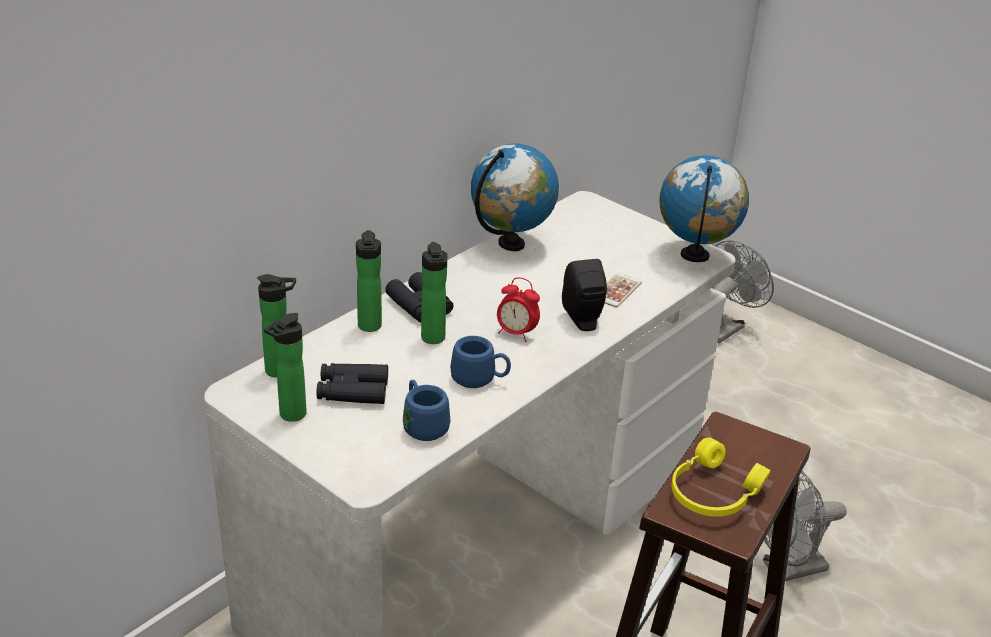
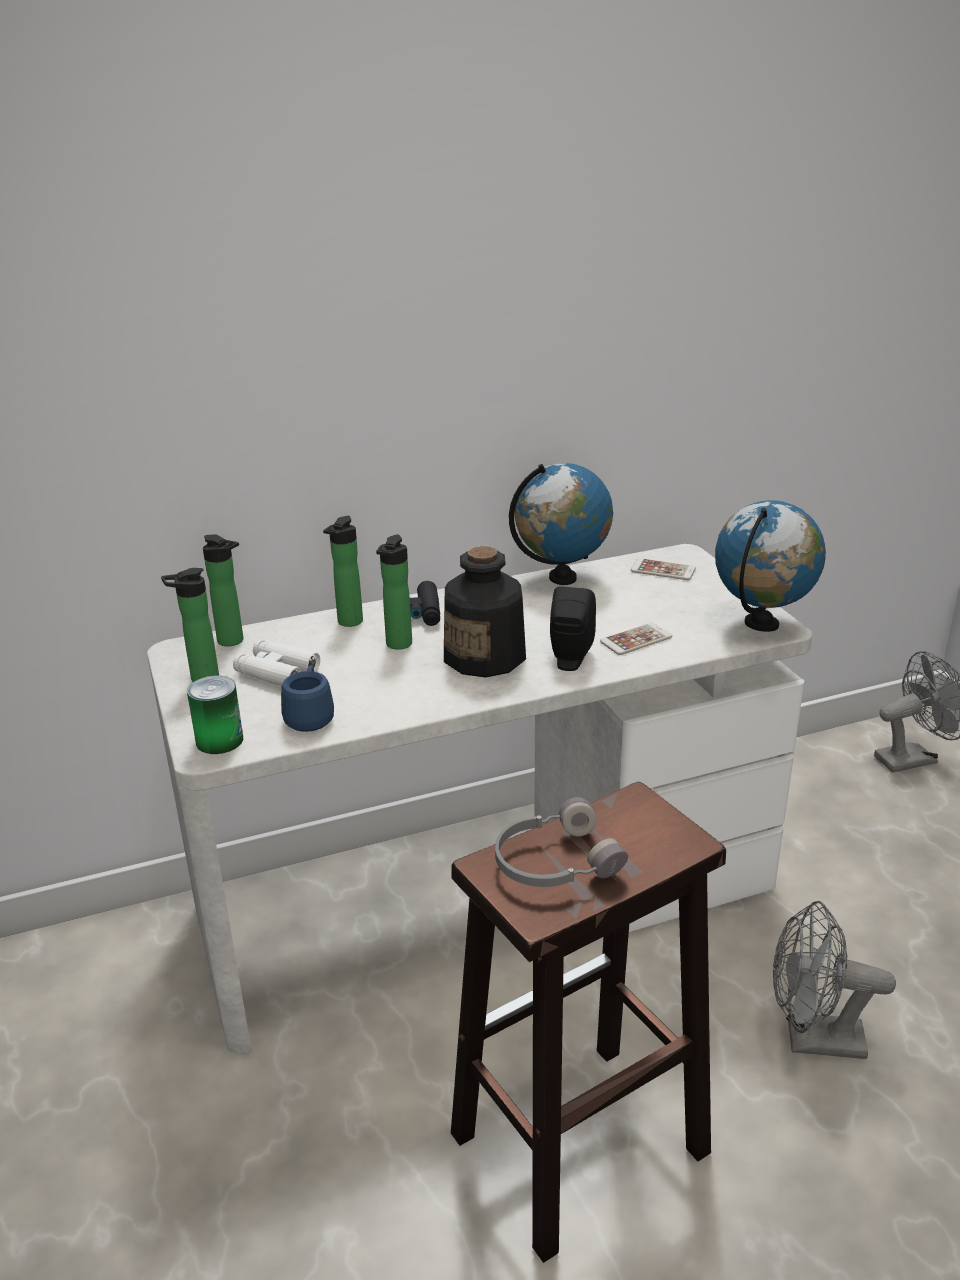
camera: 30 degrees right, 5 degrees down
(352, 391) = (277, 672): black binoculars -> white binoculars
(367, 468) = (219, 740): none -> can
(480, 379) = (406, 690): blue mug -> none
(516, 333) = (485, 657): alarm clock -> bottle
(583, 220) = (663, 570): none -> phone
(712, 492) = (554, 861): yellow headphones -> grey headphones

